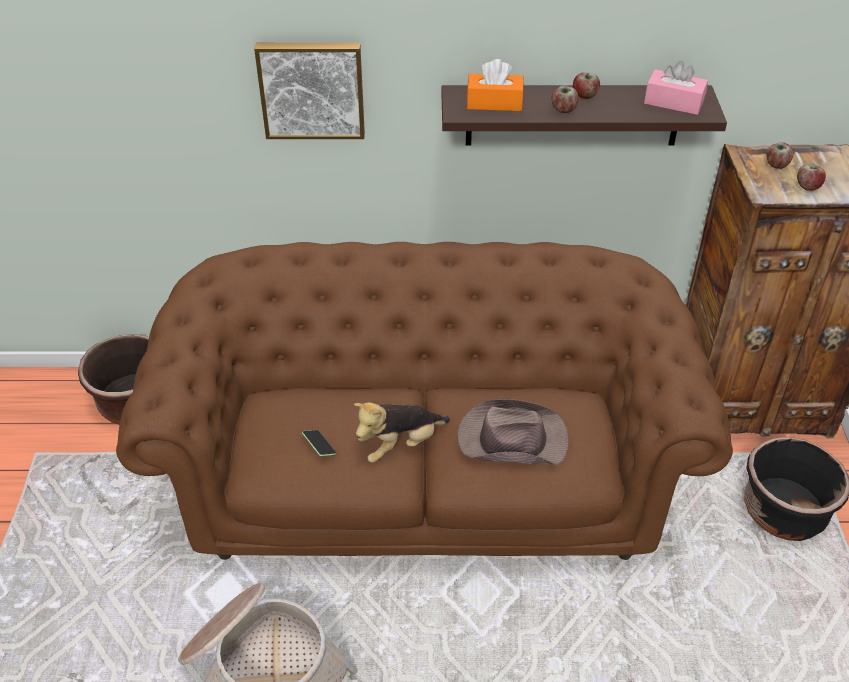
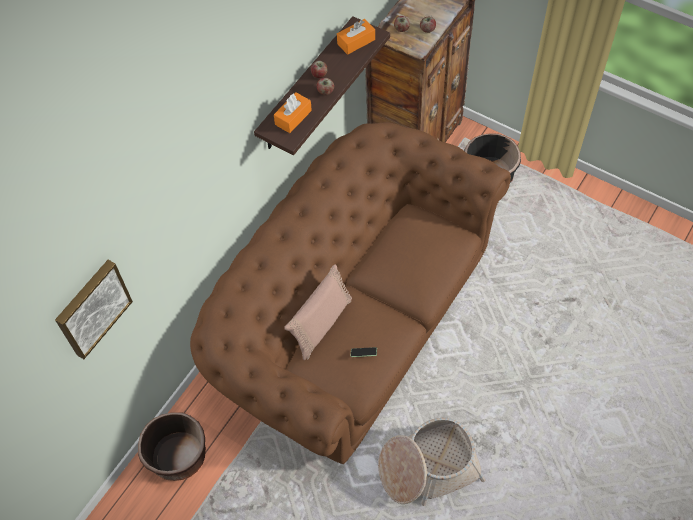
camera: 55 degrees left, 15 degrees up
(312, 89) = (200, 196): picture -> picture (92, 308)
(338, 389) = (321, 324): none -> beige pillow
(400, 445) = (383, 315): plush toy -> none
(511, 439) = (420, 261): brown hat -> none
(673, 102) = (356, 42): pink tissue box -> orange tissue box

